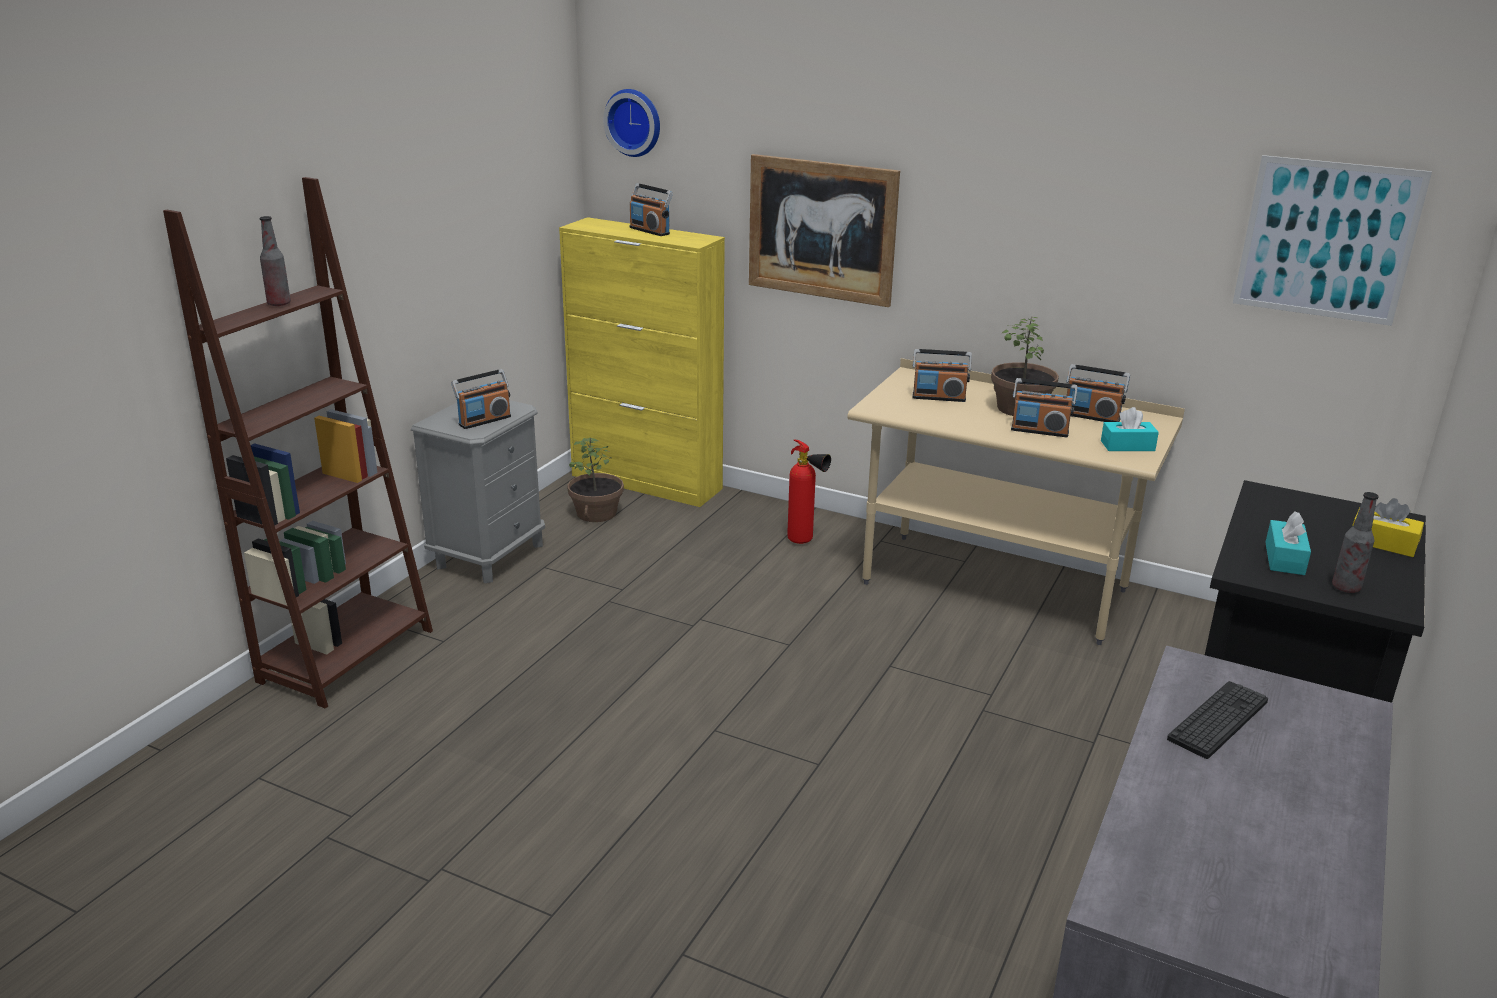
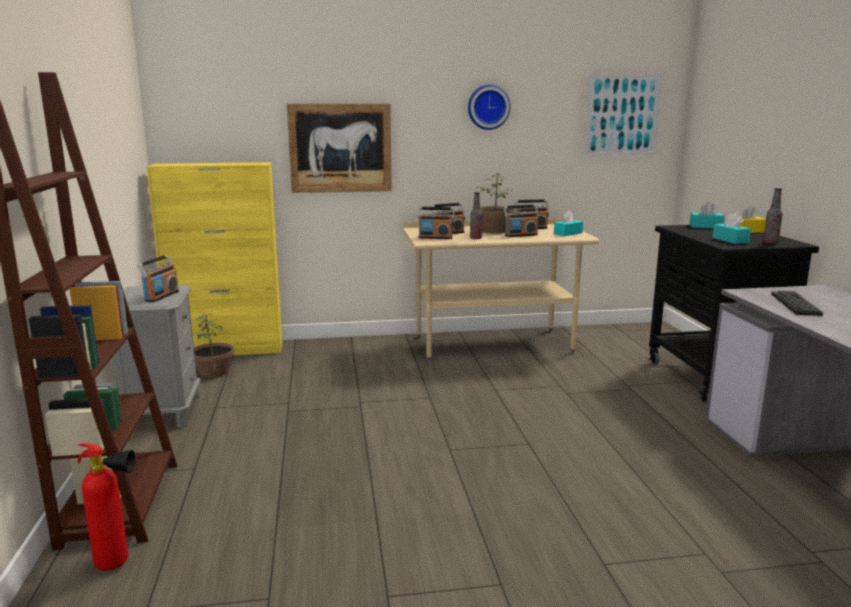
camera: 35 degrees left, 10 degrees down
(279, 303) = (46, 176): bottle -> bottle (475, 238)
(634, 122) = (190, 90): wall clock -> wall clock (488, 107)
(650, 231) = (216, 163): radio -> radio (435, 238)
(805, 542) = (368, 352): fire extinguisher -> fire extinguisher (119, 564)
(1333, 508) = (705, 226): none -> turquoise tissue box

